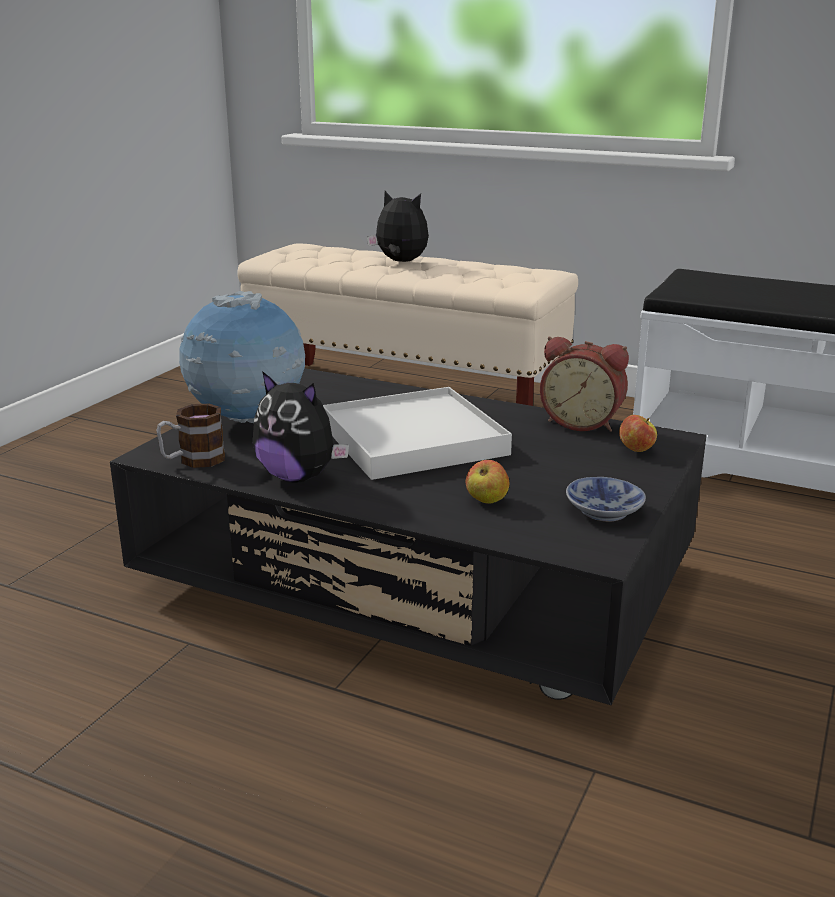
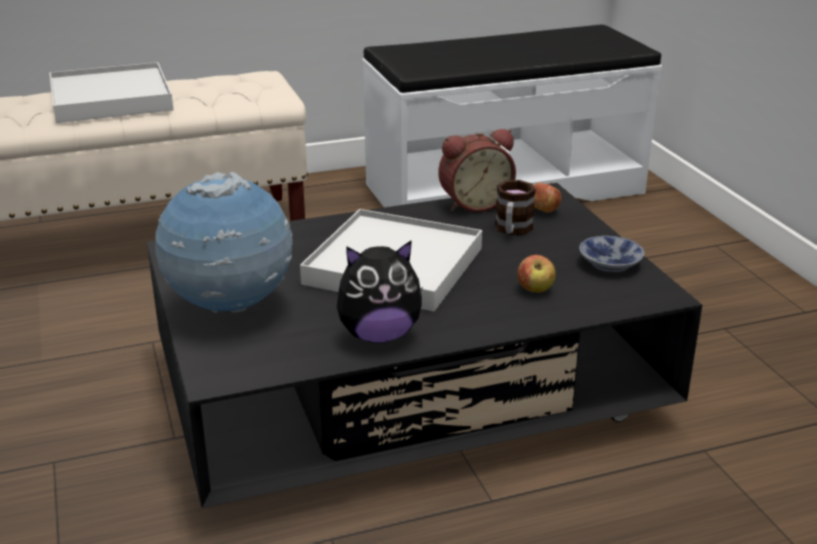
camera: 45 degrees left, 5 degrees up
(193, 460) = (264, 364): mug -> mug (512, 230)
(400, 262) = (110, 99): plush toy -> white tray

